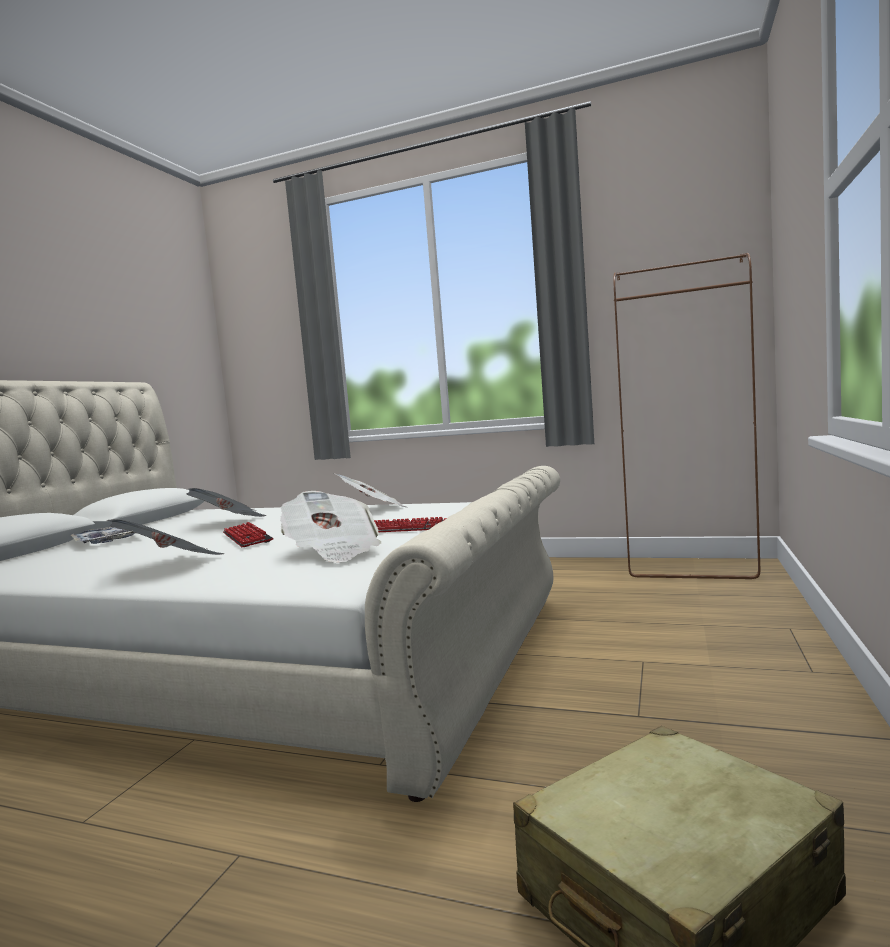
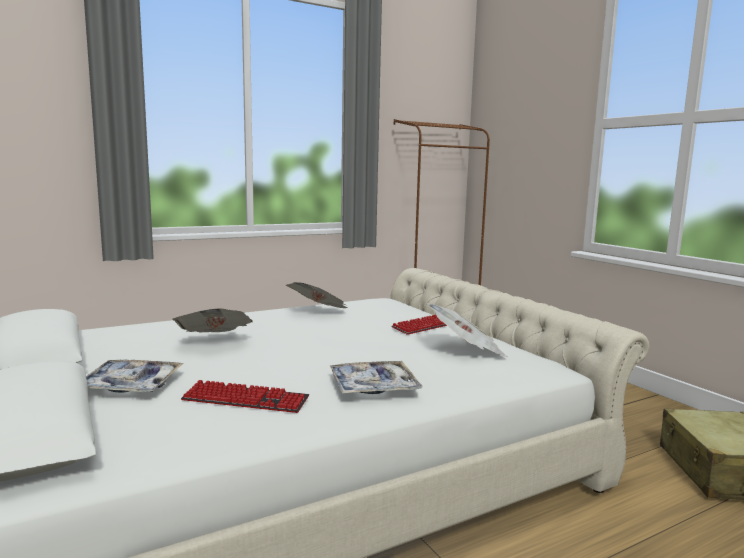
camera: 50 degrees left, 5 degrees up
(171, 565) = (373, 387): newspaper -> tray
(246, 537) = (331, 352): keyboard -> keyboard (245, 400)

